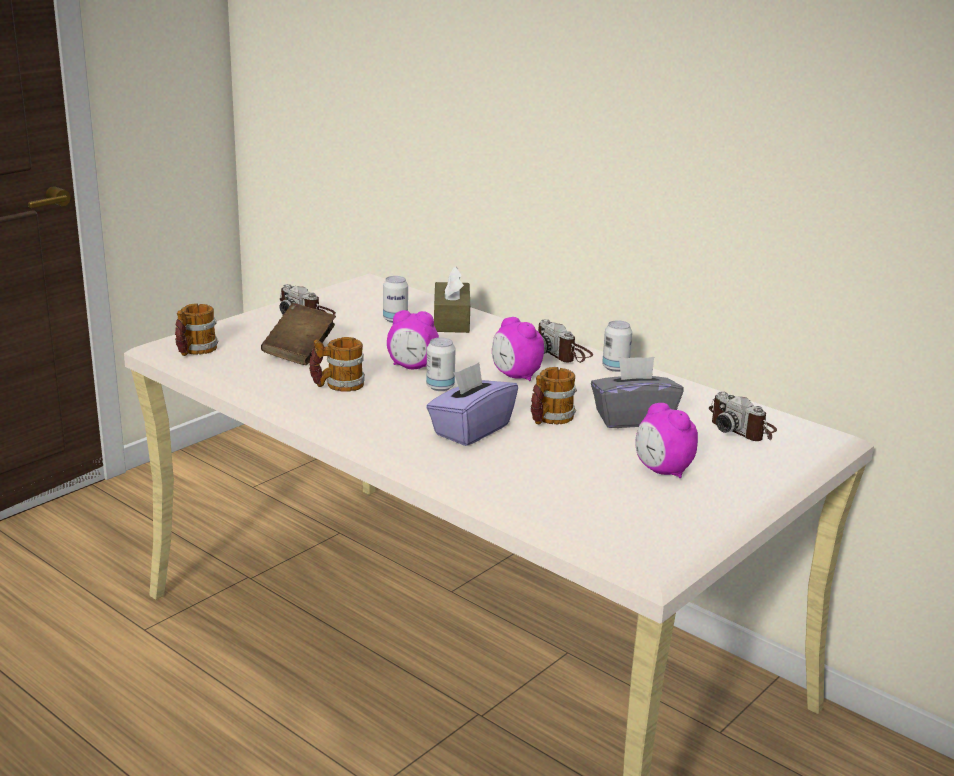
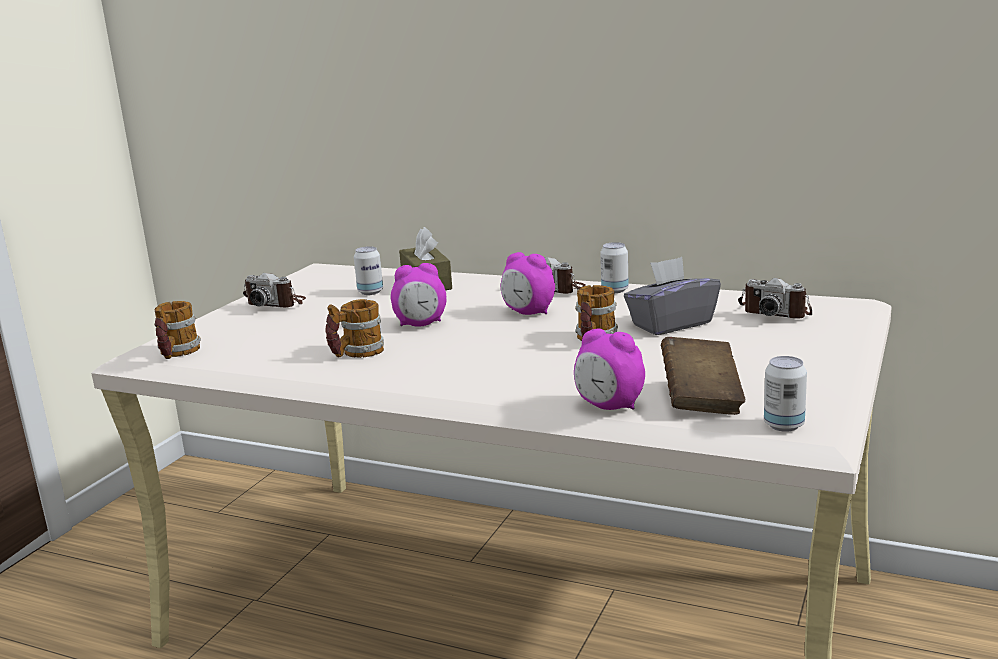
camera: 15 degrees left, 5 degrees down
(300, 351) = (293, 333): brown book -> brown book (701, 399)
(440, 387) = (463, 335): can -> can (784, 425)
(471, 430) = (526, 363): purple tissue box -> none
(662, 471) = (741, 358): alarm clock -> alarm clock (609, 407)

